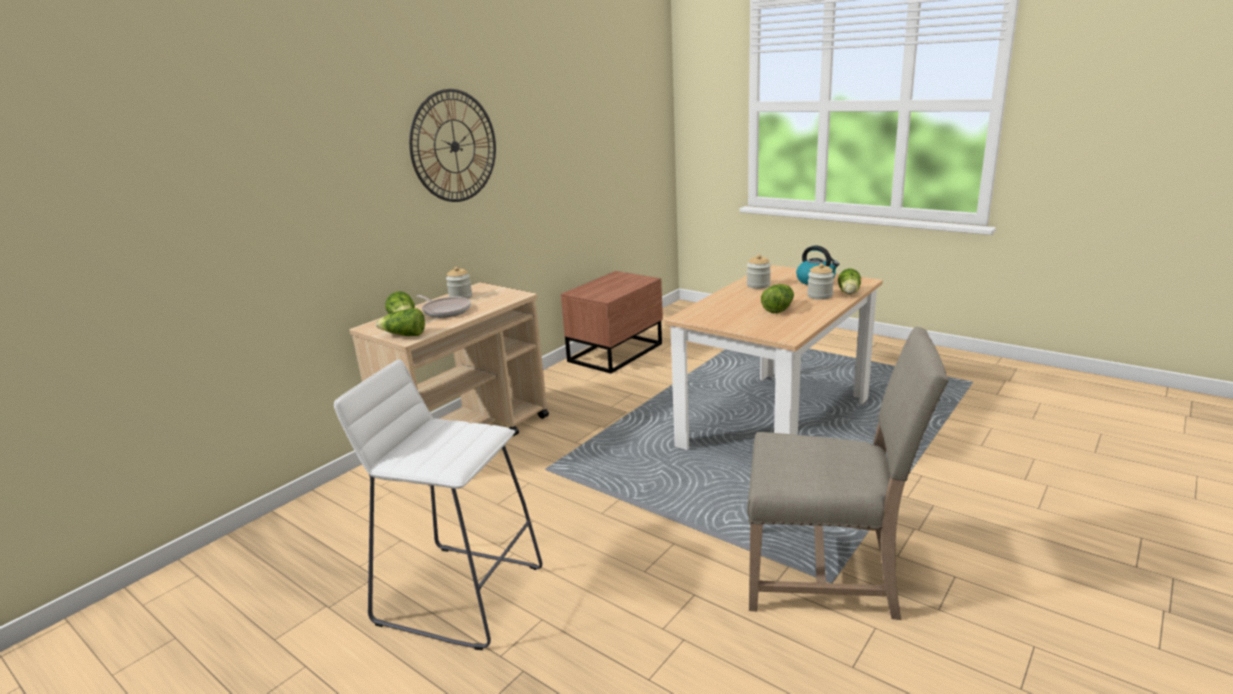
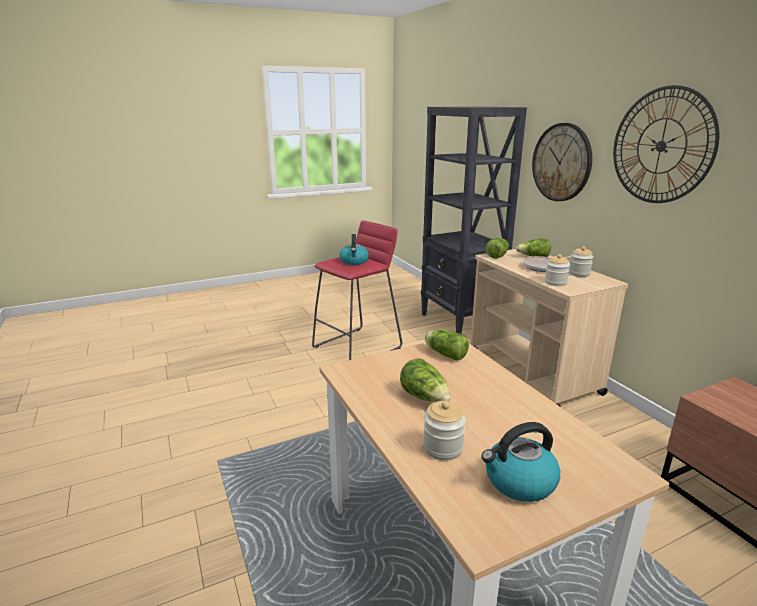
camera: 115 degrees right, 0 degrees up
(315, 518) = (460, 322): none -> black bookcase
(350, 198) = (561, 162): none -> wall clock
(438, 441) = (354, 261): none -> kettle
(459, 593) = (358, 347): white stool -> red stool
(758, 285) = (533, 421): jar -> jar (555, 282)
(827, 575) = (225, 463): beige chair -> none
(849, 293) = (432, 481): lettuce -> lettuce (444, 353)

